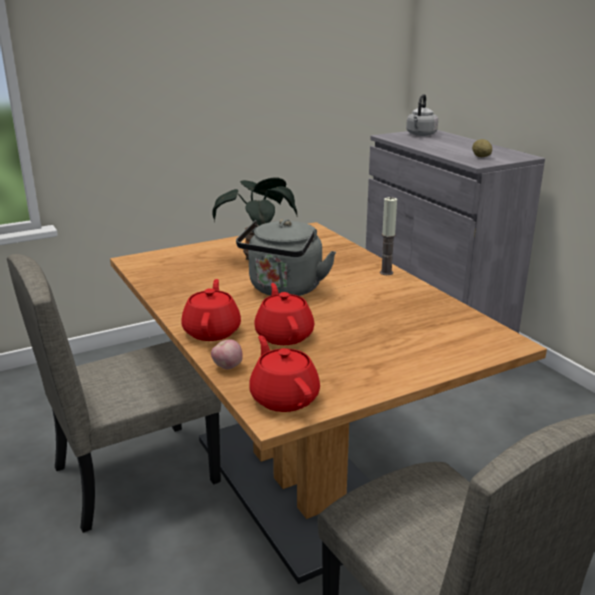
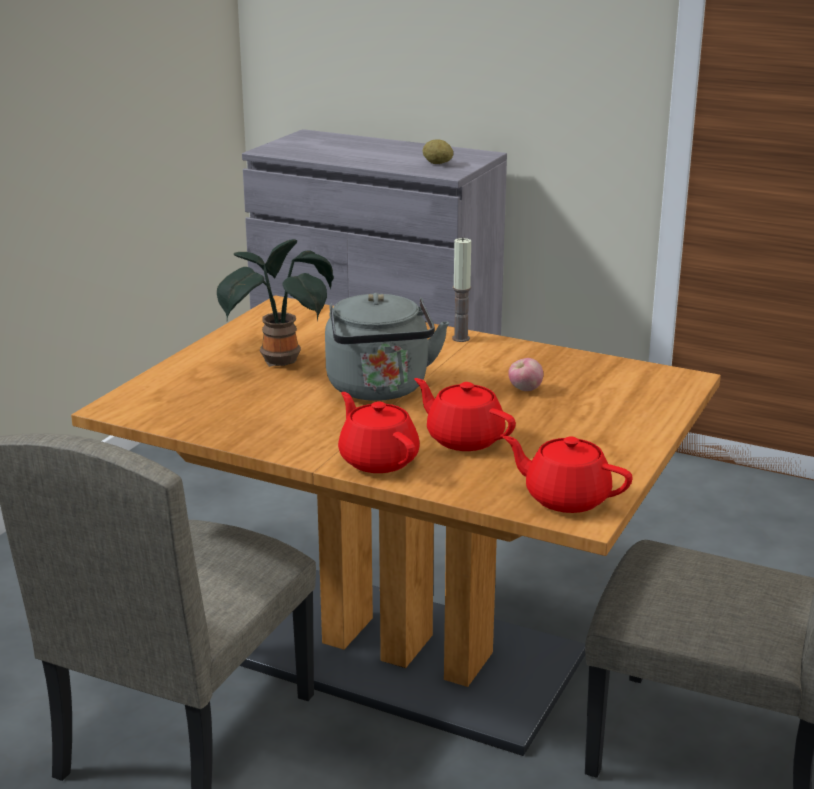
camera: 35 degrees left, 0 degrees up
(227, 367) = (460, 490): apple -> apple (525, 390)
(420, 134) = (308, 142): grey kettle -> none

